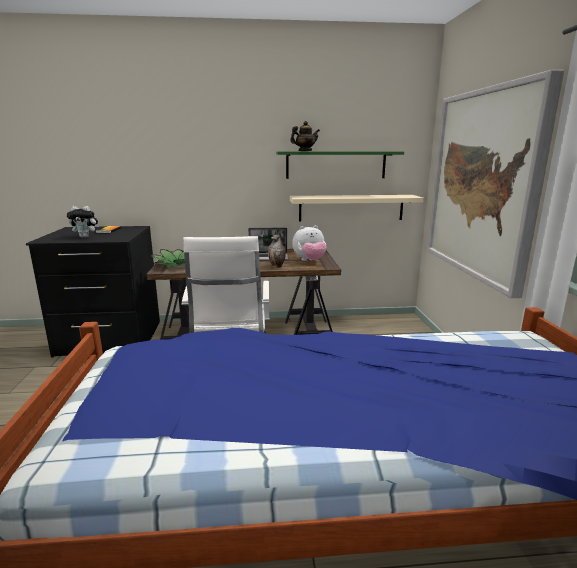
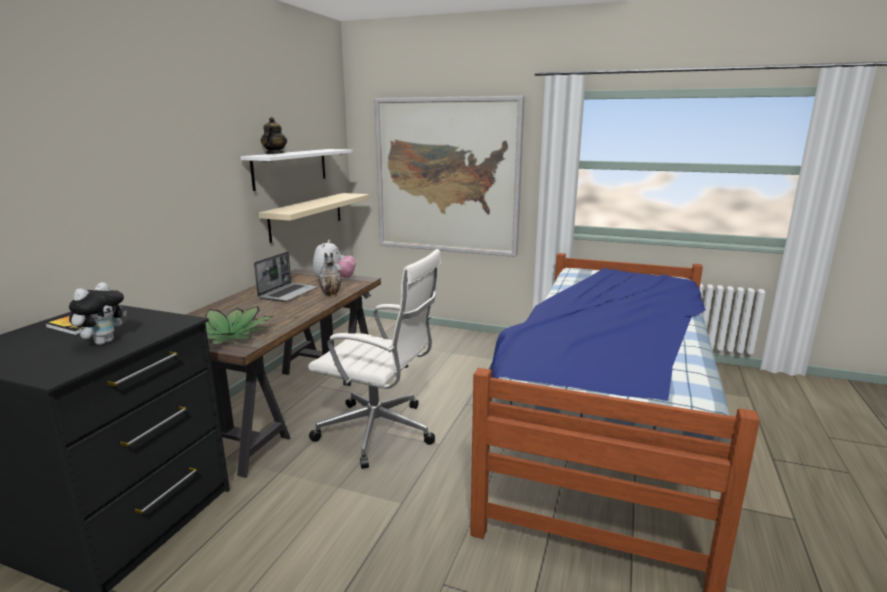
camera: 65 degrees left, 0 degrees up
(336, 165) = (290, 168): green shelf -> white shelf

